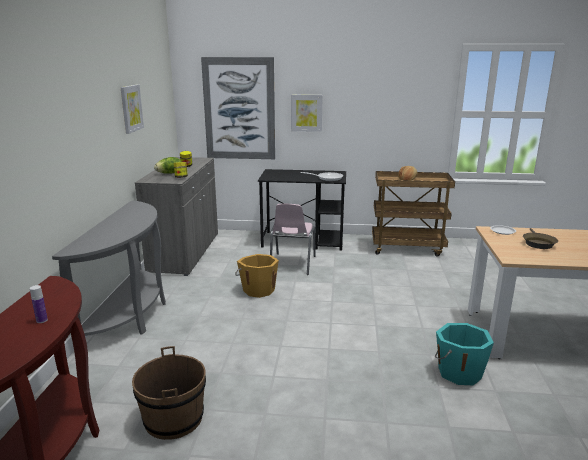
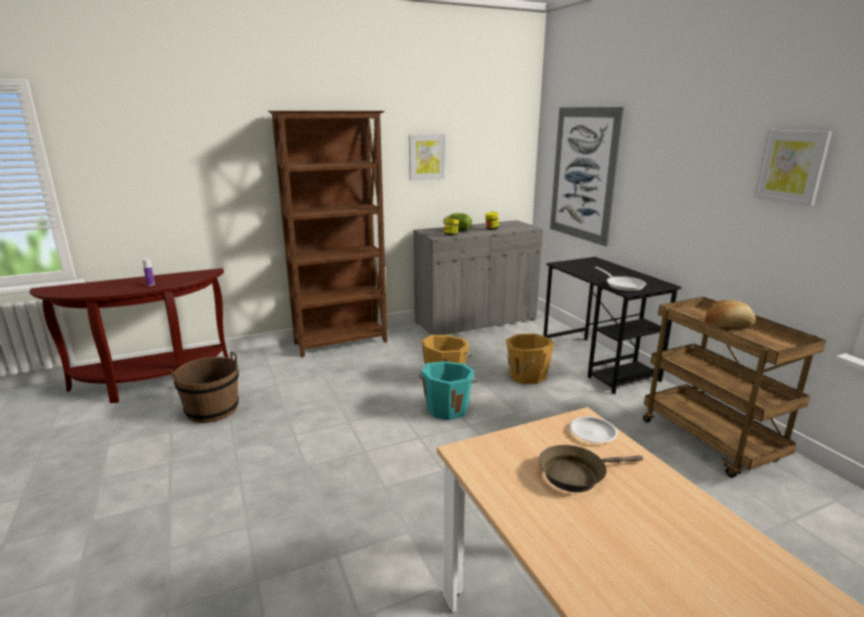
camera: 60 degrees right, 0 degrees up
(131, 316) = (342, 343): grey console table -> brown bookcase
(292, 264) = (526, 376): pink chair -> orange bucket
(306, 113) = (648, 188): picture -> picture (791, 166)
(458, 372) = (383, 568): turquoise bucket -> turquoise bucket (447, 408)

